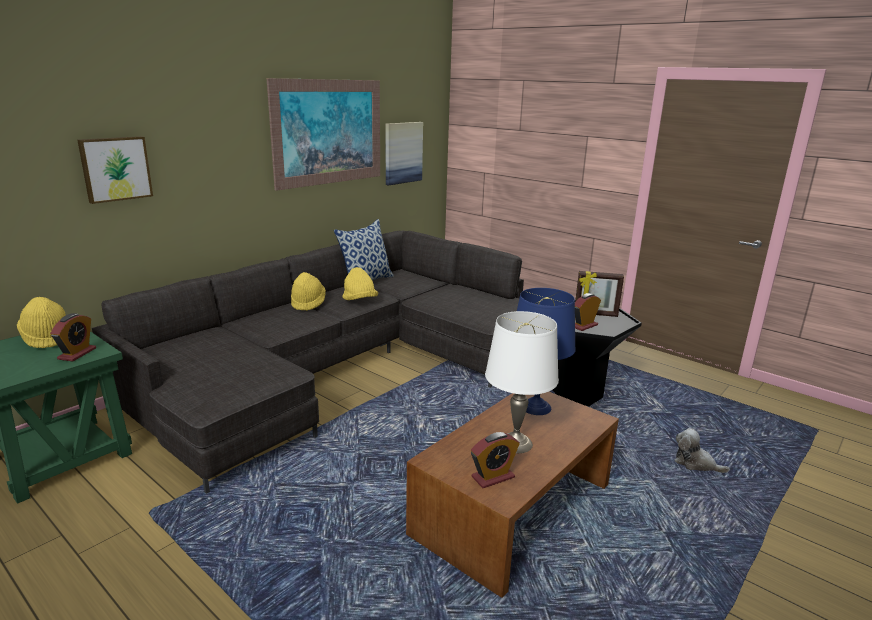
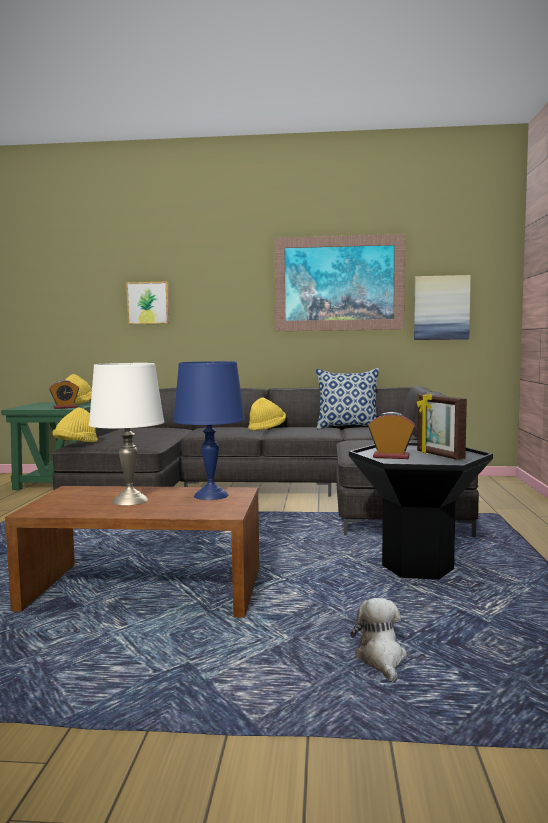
camera: 55 degrees right, 15 degrees down
(359, 301) = (303, 432): yellow hat -> yellow hat (76, 444)
(493, 477) = (63, 504): alarm clock -> none

